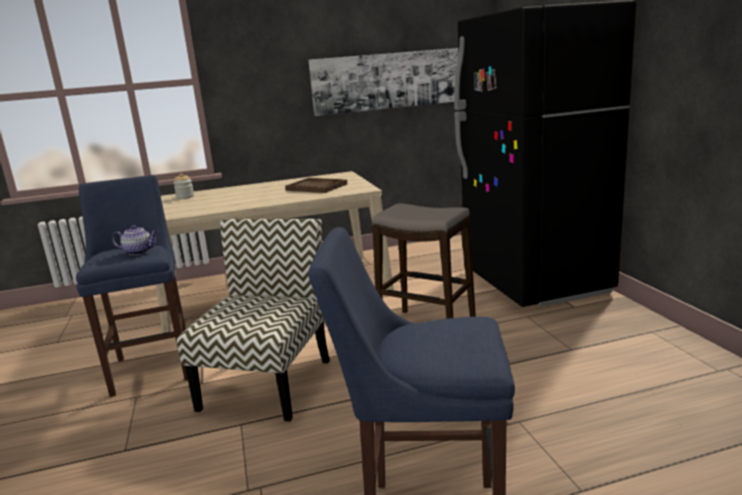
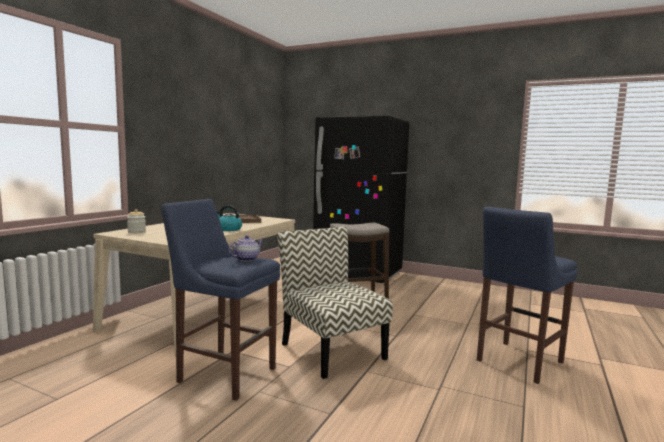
camera: 50 degrees left, 10 degrees down
(257, 202) = (228, 229): none -> kettle
(388, 81) = (238, 150): picture -> none

